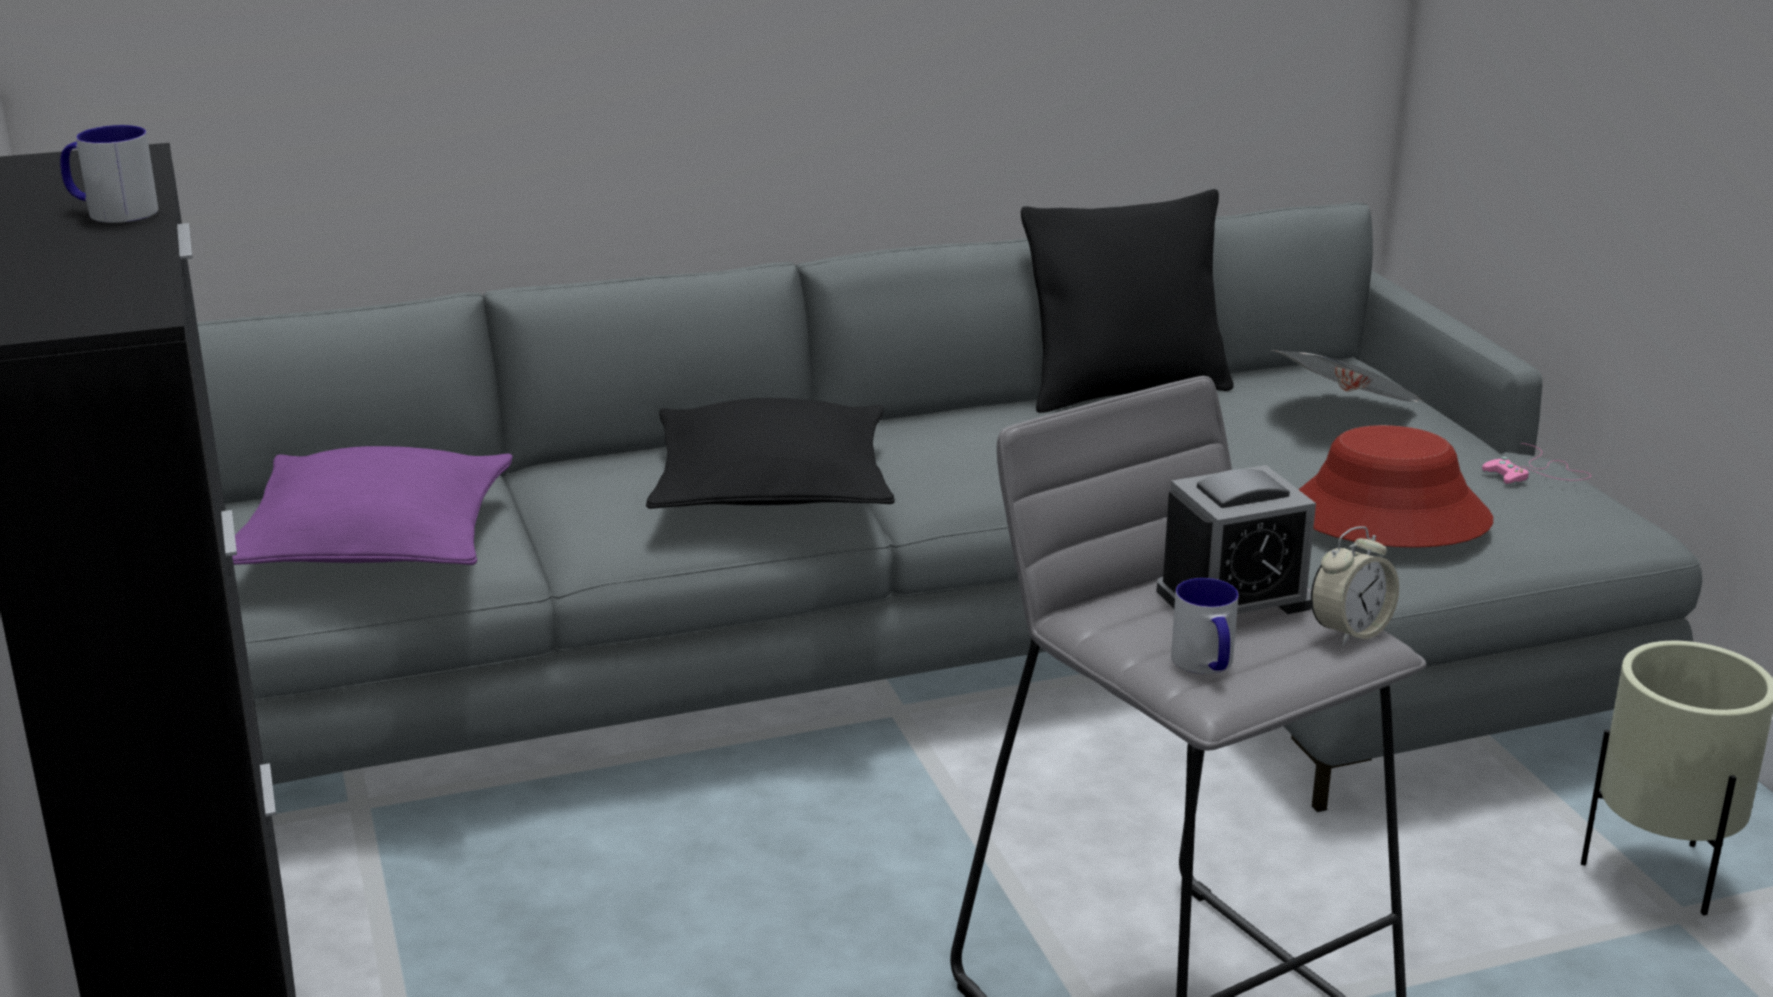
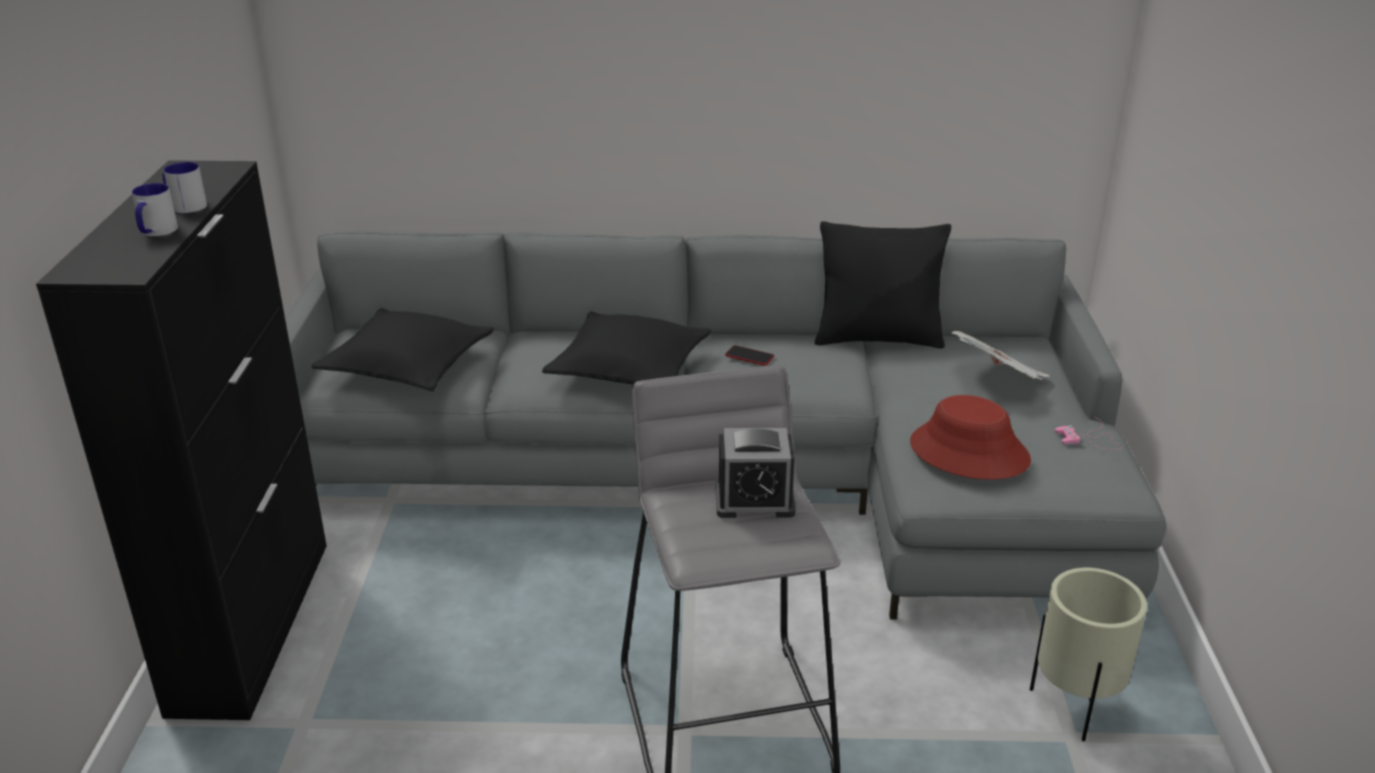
camera: 20 degrees right, 5 degrees up
(374, 542) = (407, 365): purple pillow -> black pillow
(956, 441) = (749, 356): none -> phone
(1206, 665) = (703, 540): mug -> mug (156, 232)
(1350, 632) = (802, 536): alarm clock -> none

